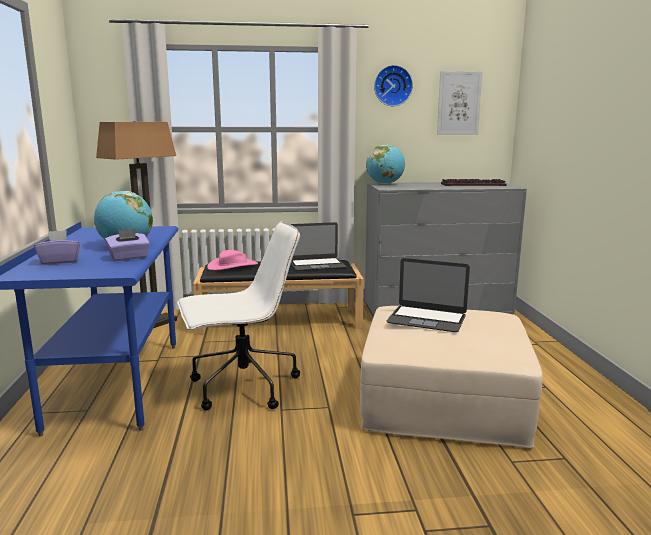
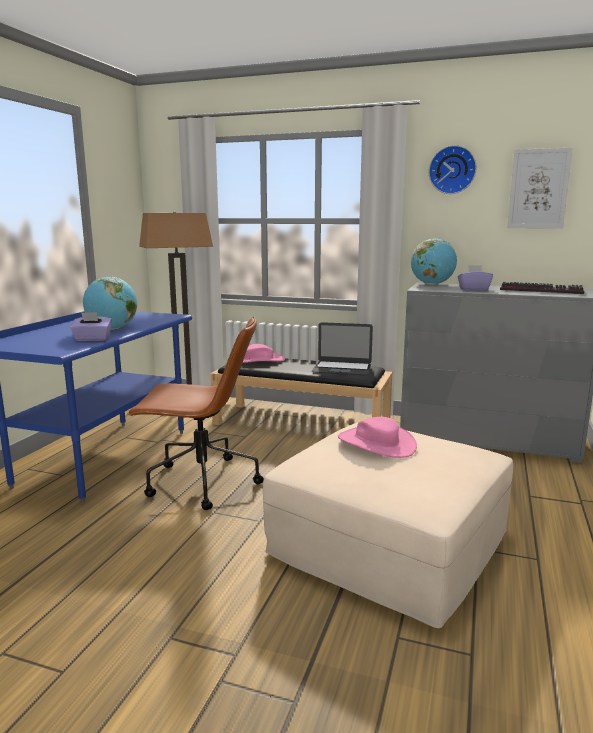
camera: 25 degrees right, 0 degrees up
(60, 261) = (39, 337): purple tissue box -> purple tissue box (473, 289)
(242, 387) = (201, 482): white office chair -> brown office chair
(427, 319) = (376, 443): laptop -> pink hat

